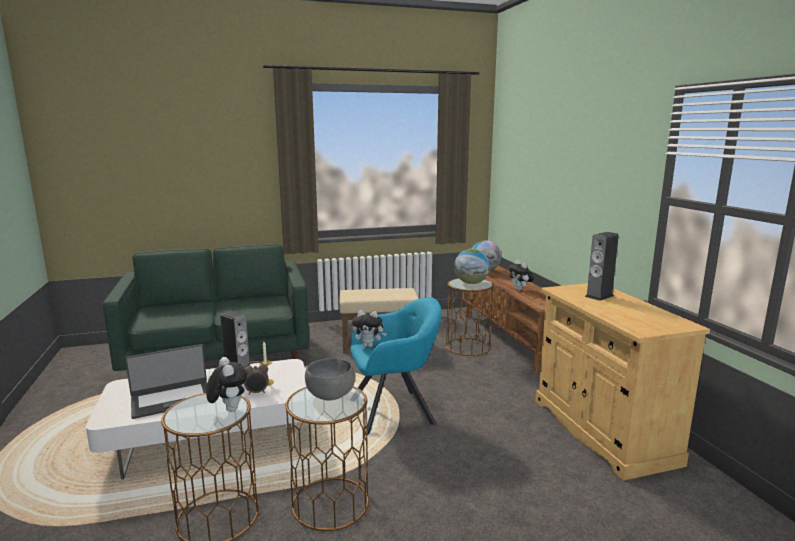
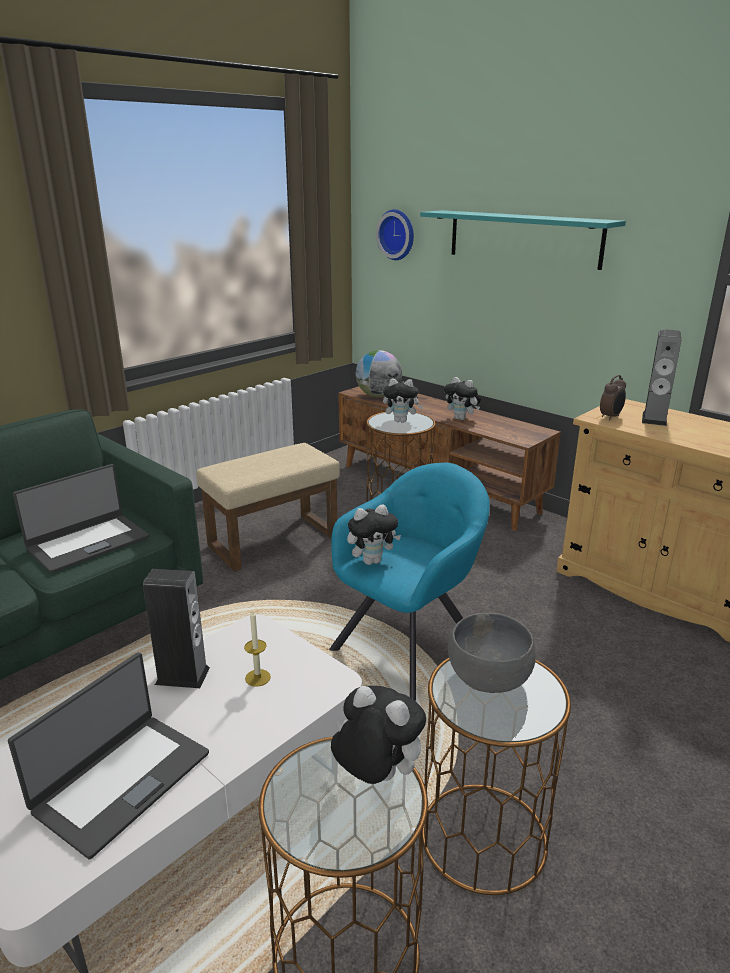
camera: 30 degrees left, 10 degrees up
(251, 309) = (87, 543): none -> laptop
(257, 392) = (265, 703): alarm clock -> alarm clock (611, 417)
(471, 283) = (401, 421): globe -> plush toy
(509, 167) = (397, 234): none -> wall clock
(565, 170) = (523, 238): none -> turquoise shelf

